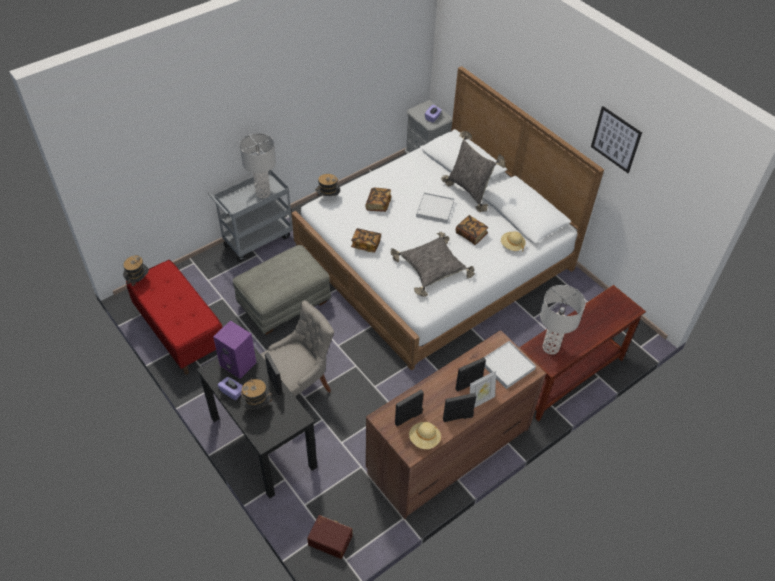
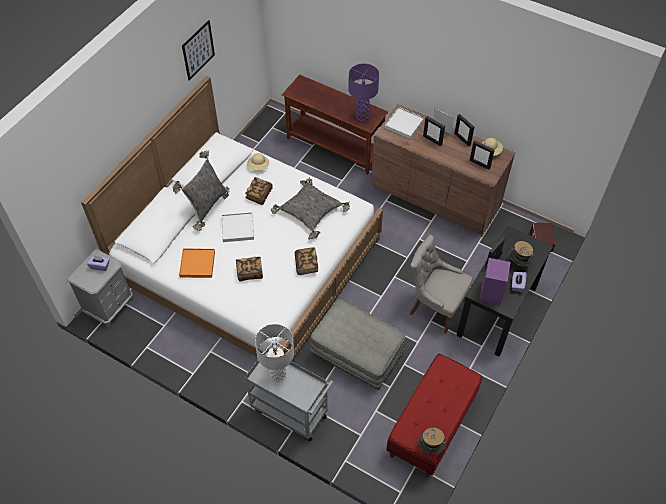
camera: 110 degrees left, 5 degrees up
(328, 198) = (257, 317): hat -> none
(406, 174) = (197, 264): none -> orange tray
(550, 347) = (362, 116): white table lamp -> purple table lamp

